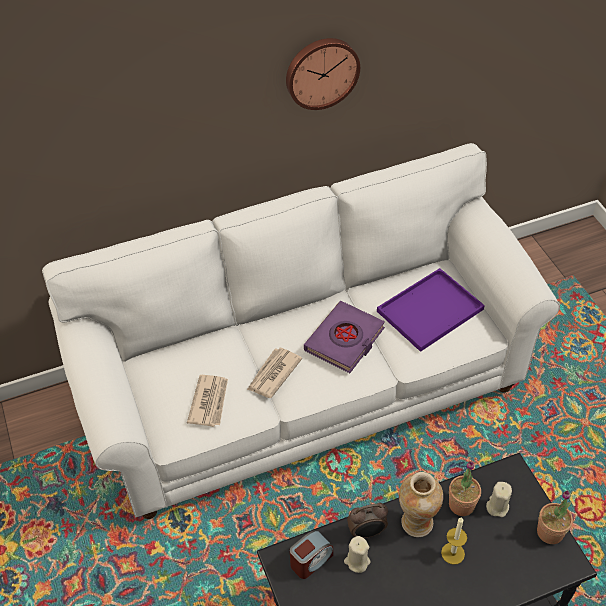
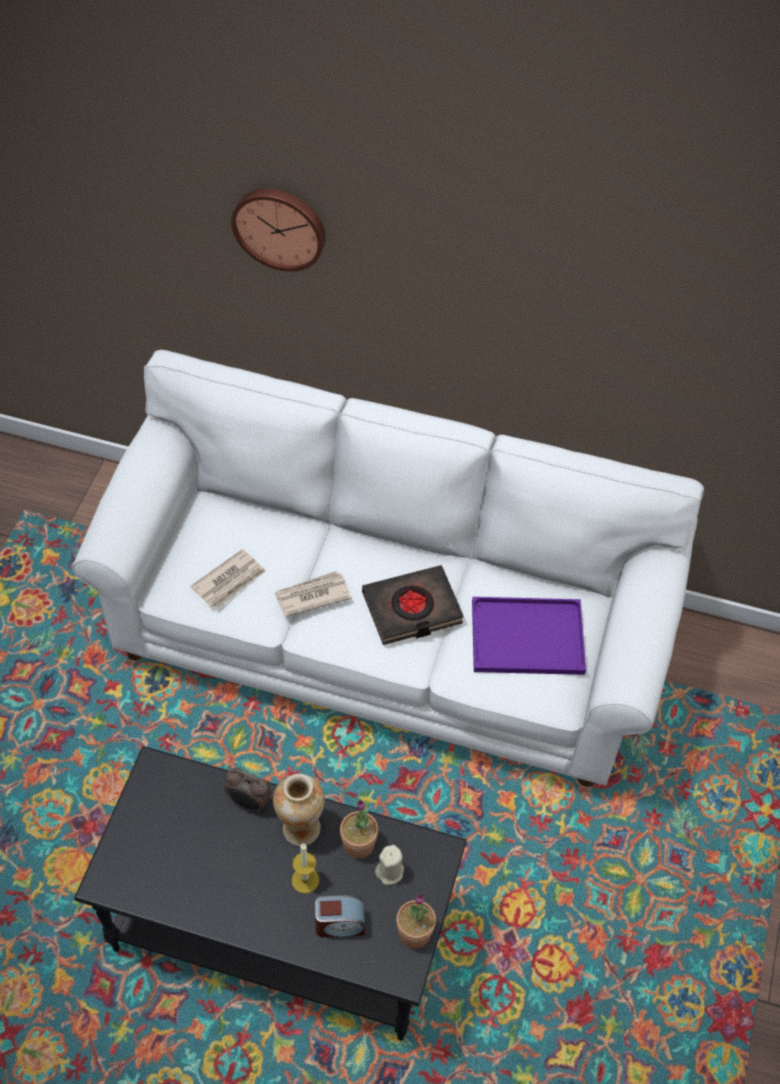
camera: 35 degrees right, 5 degrees up
(311, 560) = (177, 789): alarm clock -> alarm clock (339, 924)
(321, 72) = (525, 305): wall clock -> wall clock (280, 226)
(345, 340) = (412, 609): purple book -> black book
(357, 561) = (215, 820): beige candle -> none

